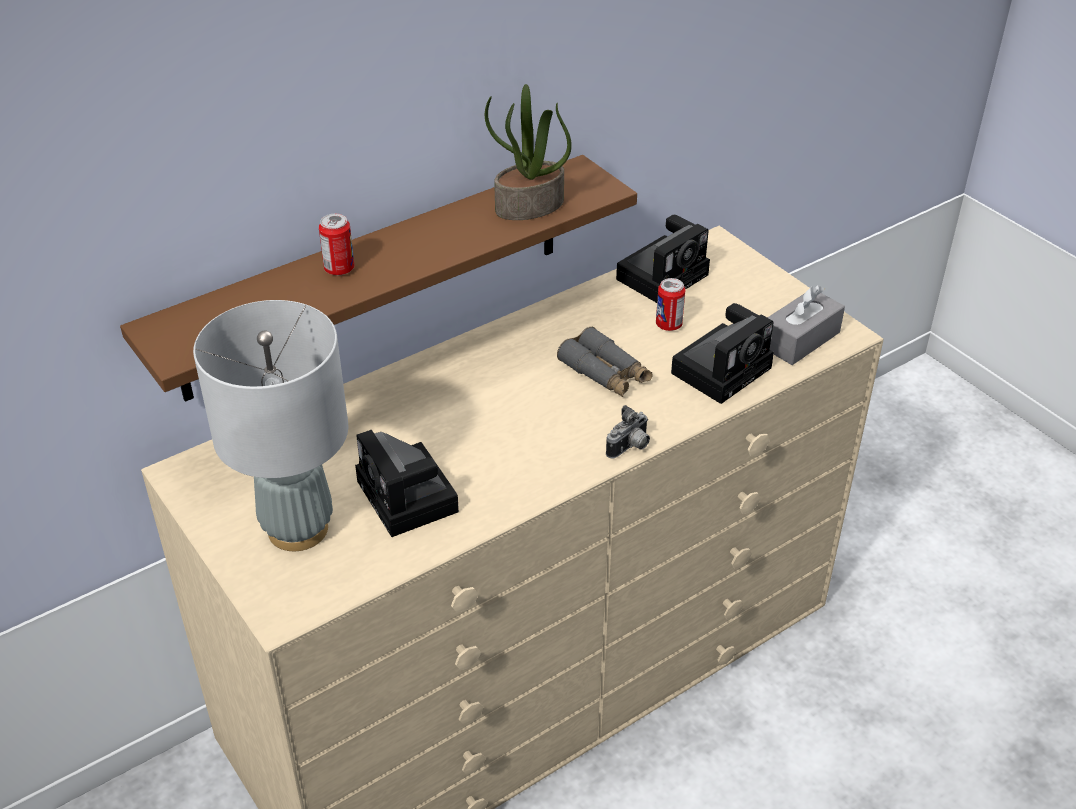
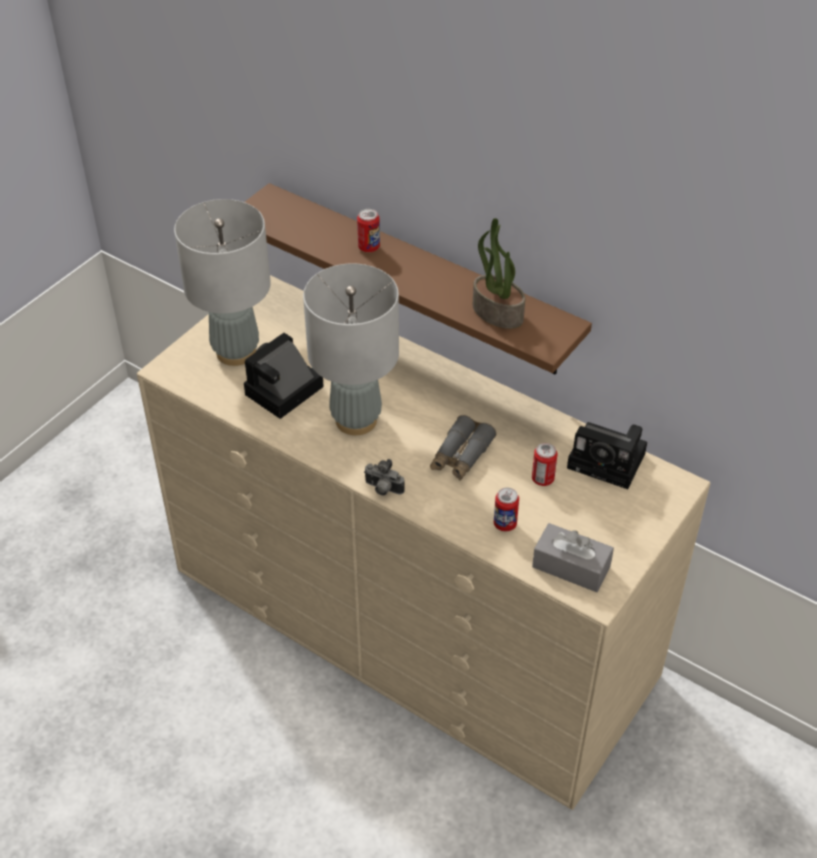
camera: 70 degrees right, 5 degrees up
(500, 443) = (356, 420): none -> grey table lamp
(723, 368) = (505, 524): camera -> can

